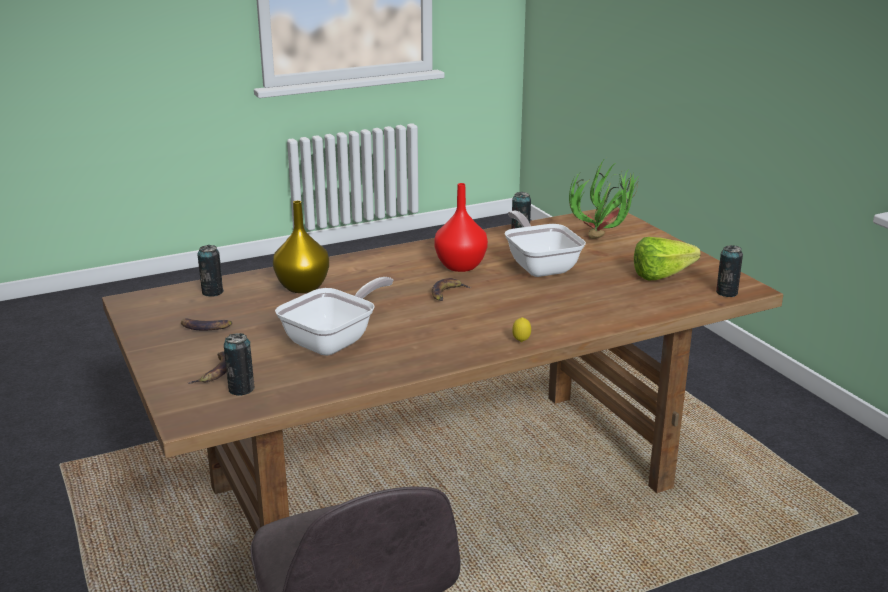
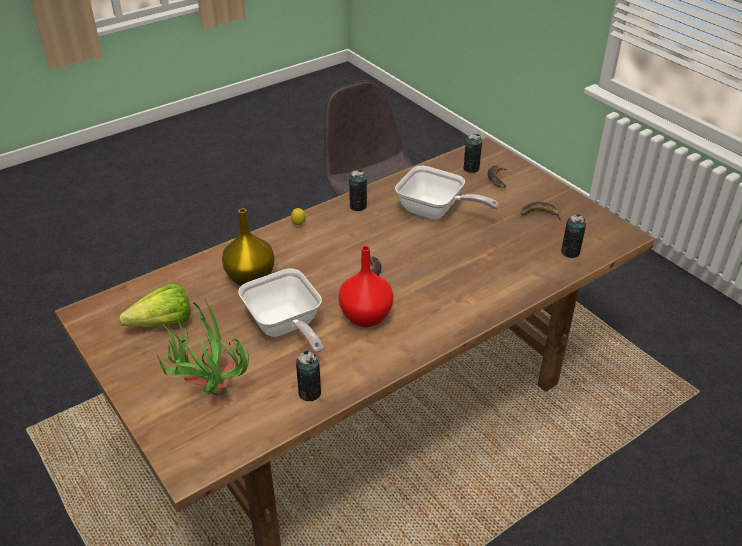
camera: 170 degrees right, 15 degrees up
(301, 287) = (500, 268): yellow vase -> yellow vase (251, 278)
(335, 341) = (435, 211): frying pan -> frying pan turned 90 degrees counterclockwise
(726, 293) = (109, 304): can -> can (358, 206)

